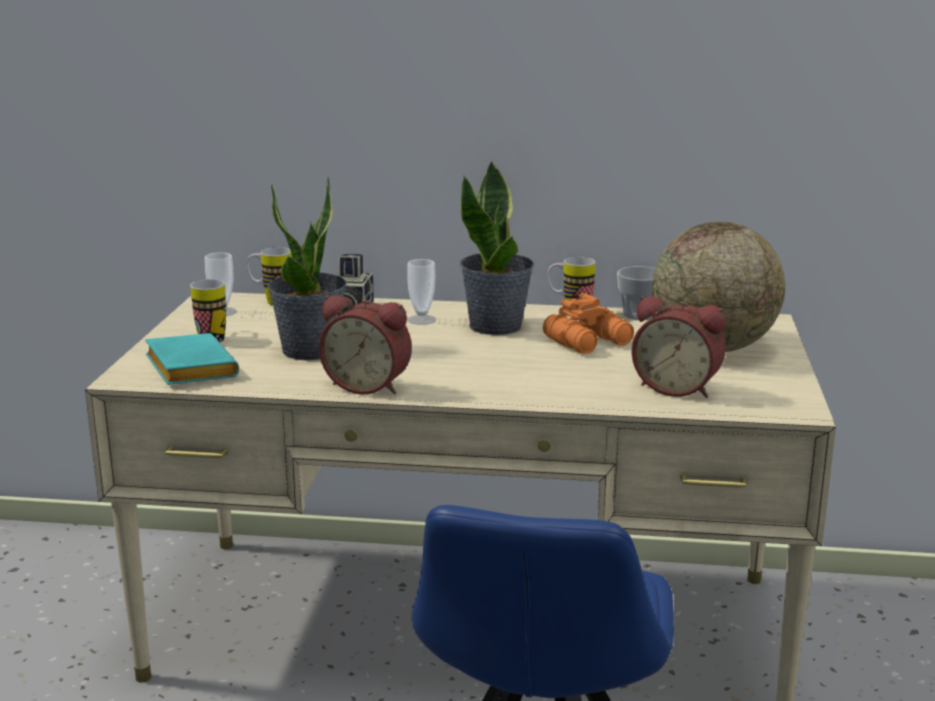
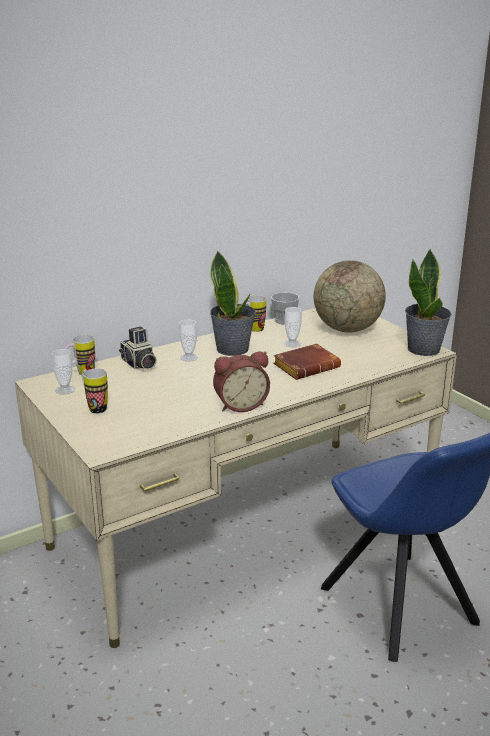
camera: 40 degrees left, 5 degrees up
(187, 368) = (123, 432): turquoise book -> none
(310, 350) = (169, 396): potted plant -> potted plant (424, 349)
(550, 372) = (306, 366): none -> brown book
(590, 342) = (292, 343): orange binoculars -> cup
(677, 388) = (371, 355): alarm clock -> none

